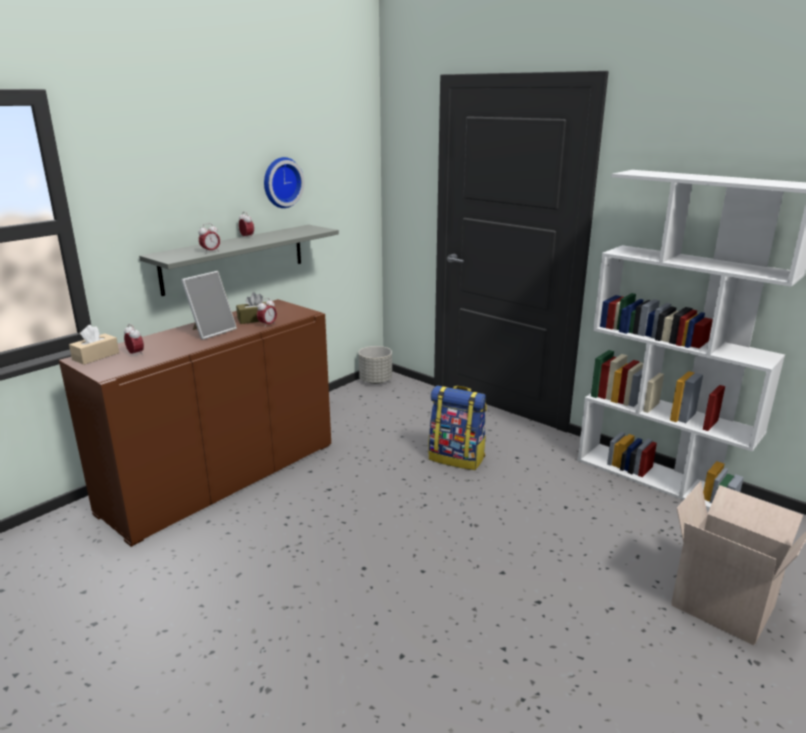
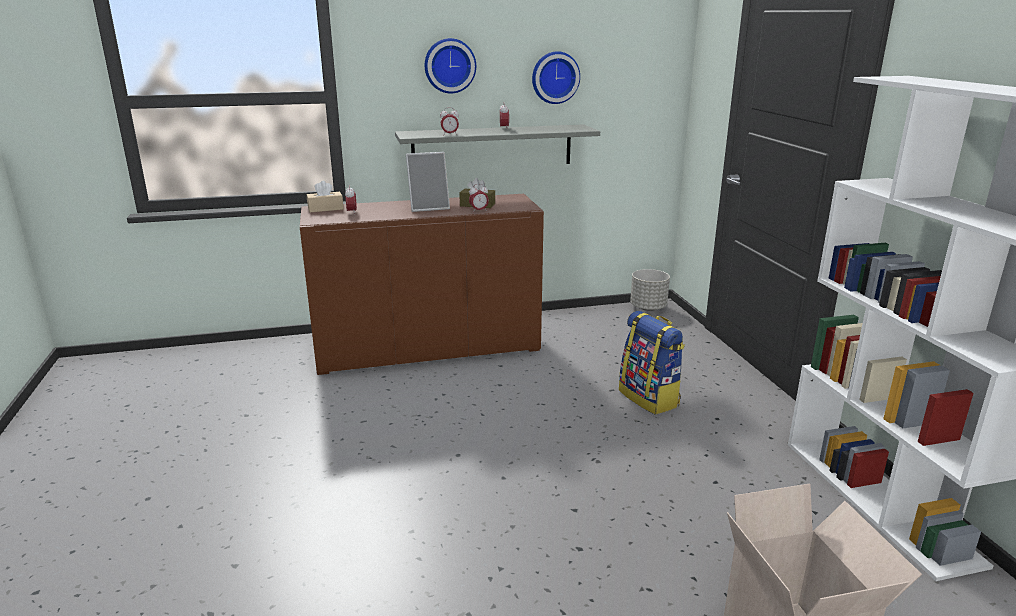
camera: 35 degrees right, 0 degrees up
(187, 179) = (449, 65): none -> wall clock

